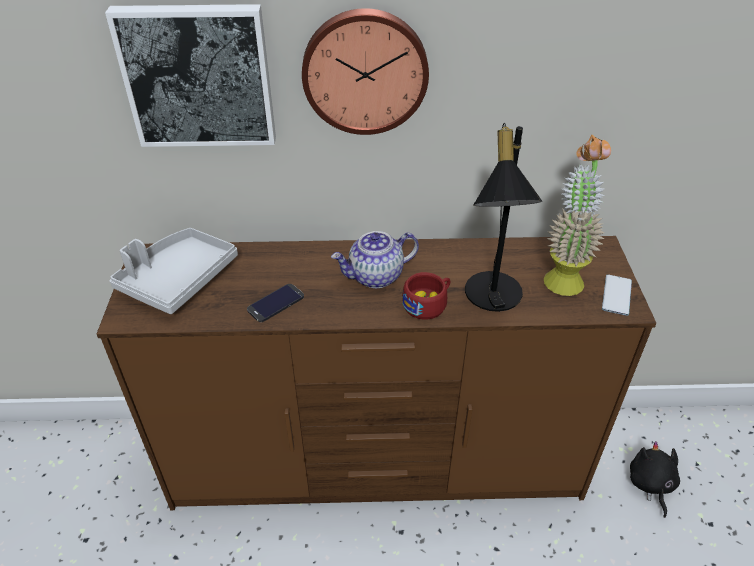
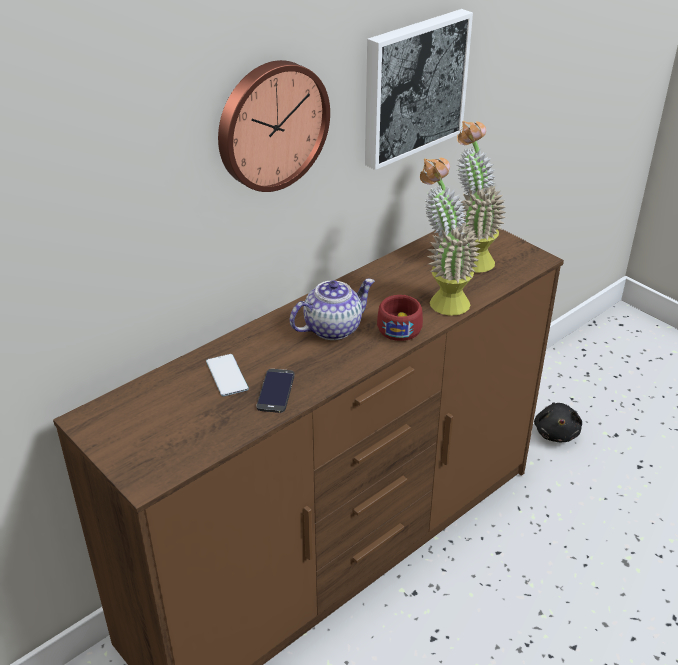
camera: 40 degrees left, 5 degrees down
(178, 279) = (153, 422): grey tray -> none
(198, 76) = (120, 182): picture -> picture (412, 87)
(375, 276) = (333, 328): teapot -> teapot turned 150 degrees counterclockwise
(491, 299) = (441, 299): black table lamp -> potted plant
(616, 295) = (519, 254): phone -> phone (227, 375)
(650, 484) = (556, 432): black plush toy -> black plush toy turned 135 degrees counterclockwise

